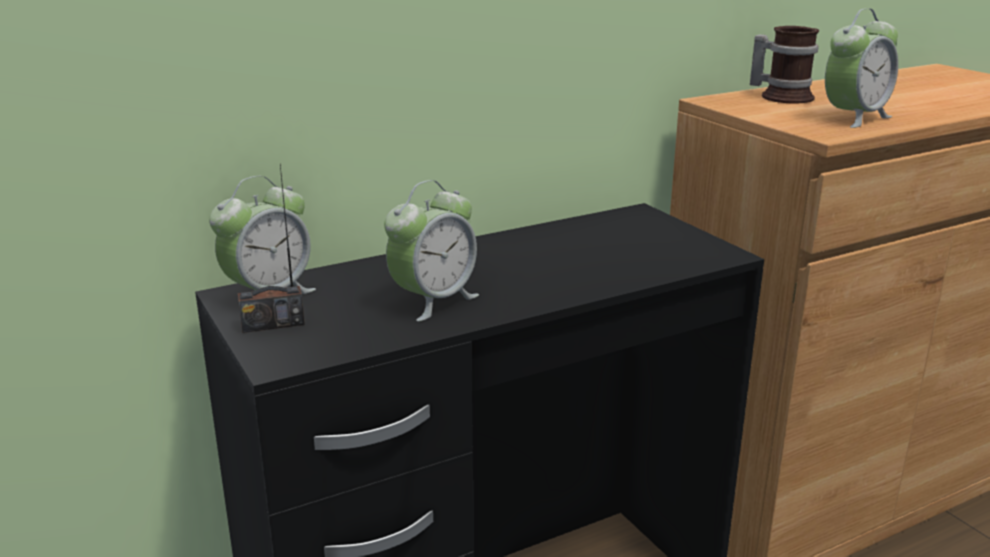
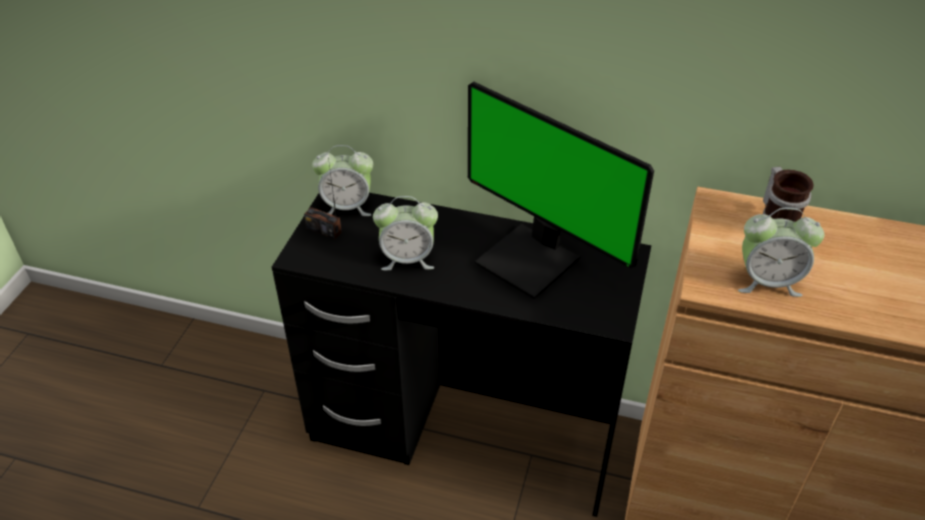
camera: 45 degrees right, 20 degrees up
(566, 249) = (532, 260): none -> monitor

